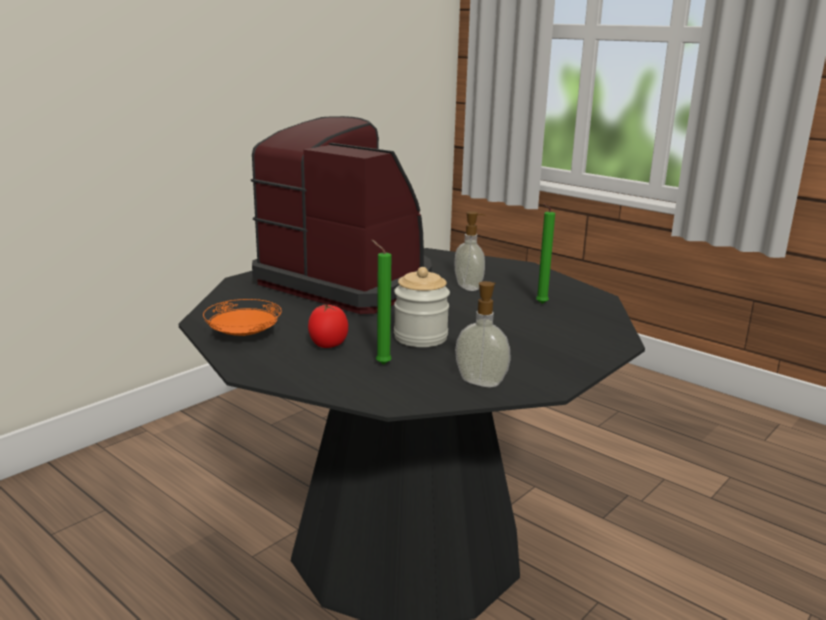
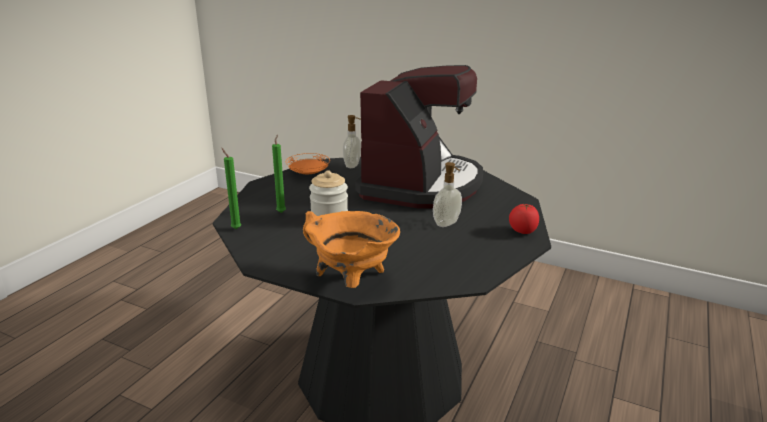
camera: 75 degrees right, 5 degrees up
(328, 346) = (303, 195): tomato -> tomato (522, 231)
(481, 381) = (264, 243): soap dispenser -> soap dispenser (353, 165)
(540, 304) = (428, 254): green candle -> green candle (235, 228)
(597, 343) = (352, 282): none -> orange cooking pot

